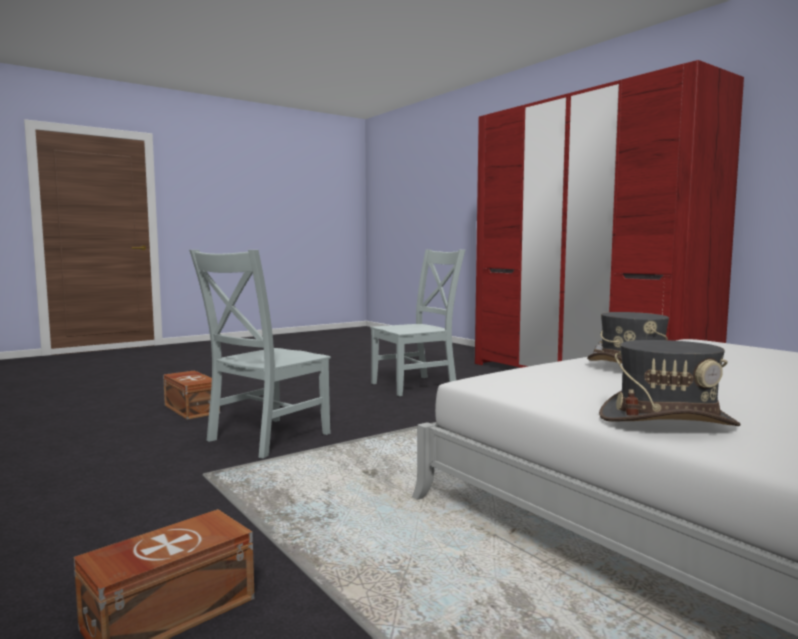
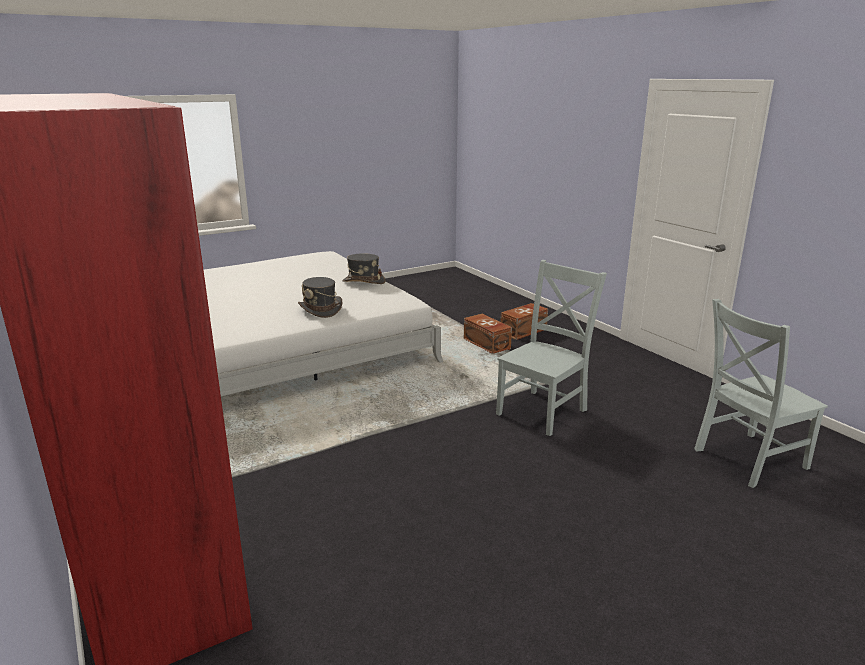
camera: 175 degrees left, 15 degrees up
(192, 409) = (648, 460): brown storage box -> brown storage box (486, 344)
(417, 385) = (402, 513): grey chair -> grey chair (746, 459)

